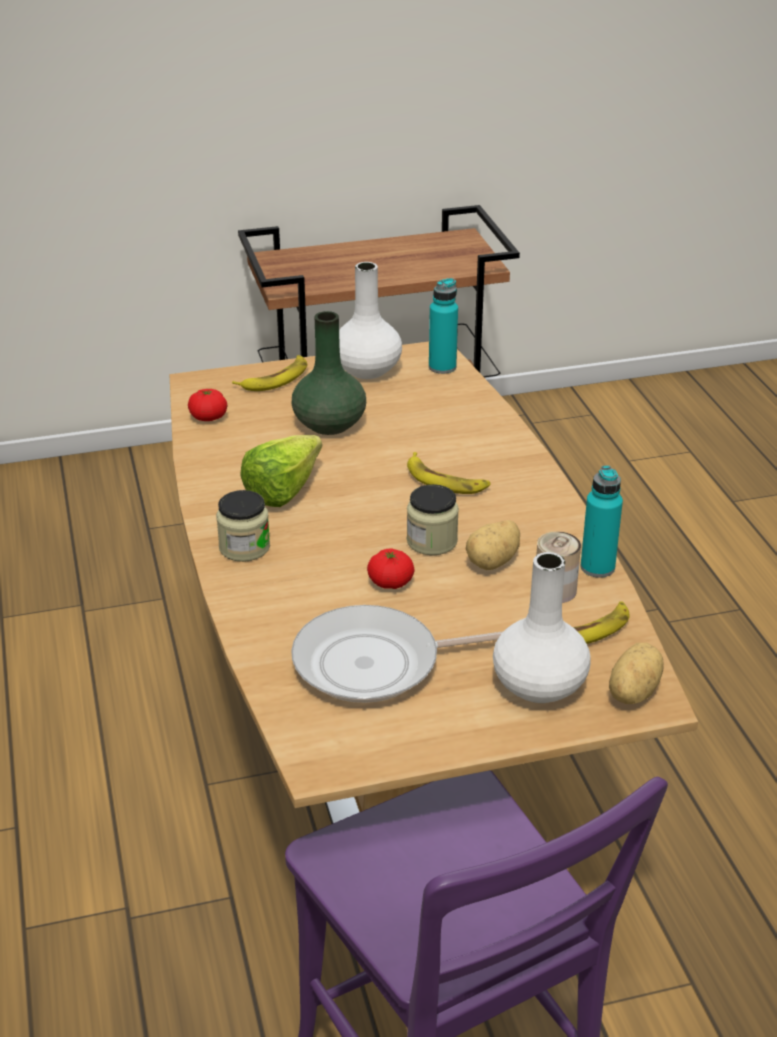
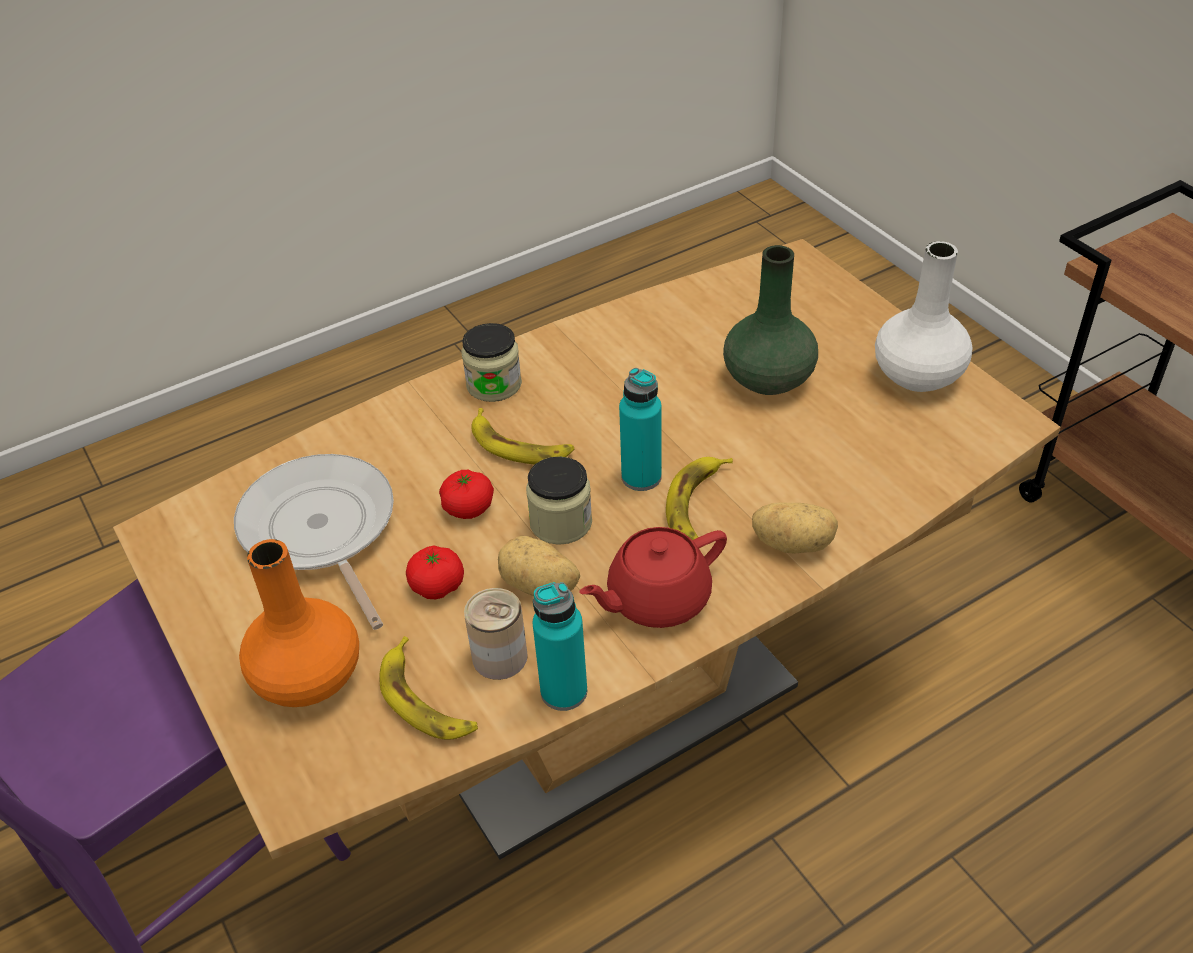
camera: 75 degrees right, 10 degrees up
(208, 417) = (729, 289): tomato -> tomato (437, 586)
(275, 379) = (843, 311): banana -> banana (519, 445)
(290, 488) = (618, 385): lettuce -> none
(442, 367) = (975, 438): turquoise bottle -> turquoise bottle (641, 477)
(528, 514) = (656, 598): none -> red teapot
(538, 685) = (310, 676): white vase -> orange vase
(631, 691) = (313, 770): potato -> potato (793, 543)

